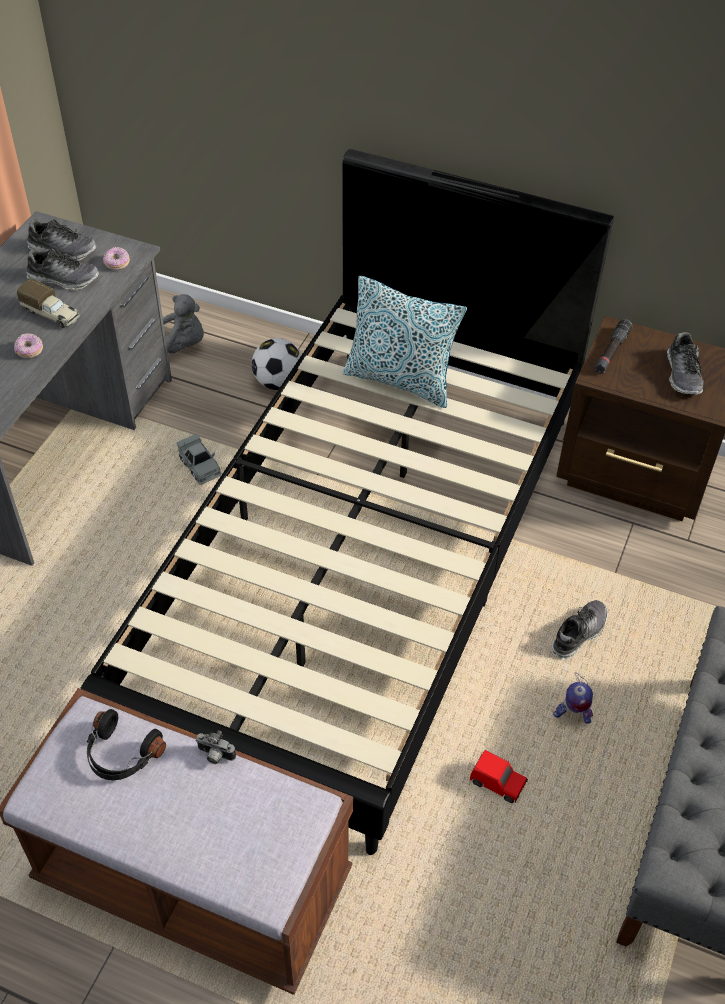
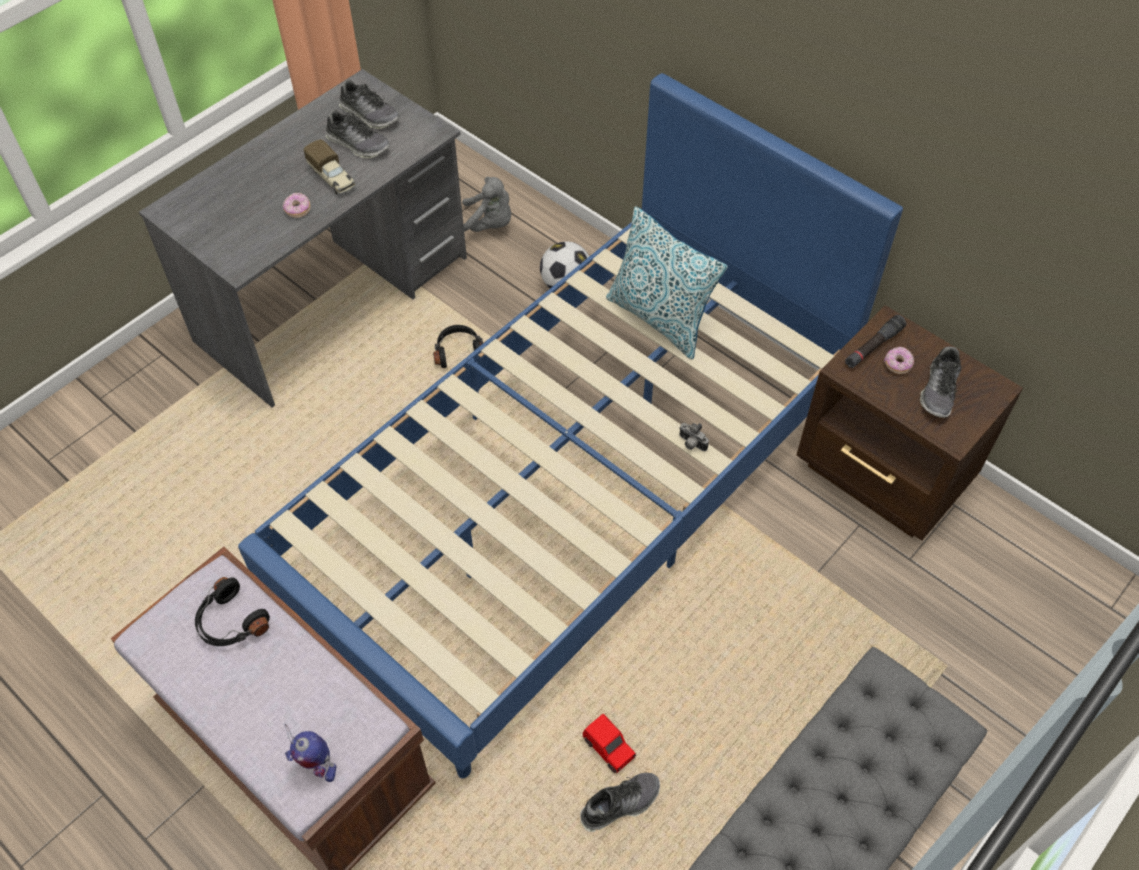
camera: 20 degrees right, 5 degrees up
(117, 263) = (413, 140): donut -> donut (897, 364)
(200, 466) = (458, 351): grey toy car -> black headphones
(215, 755) = (311, 649): camera -> camera (691, 444)
(361, 564) = (570, 490): black bed -> blue bed
(571, 716) = (710, 705): toy robot -> toy robot (316, 765)
(578, 634) = (753, 623): shoe -> shoe (620, 804)

